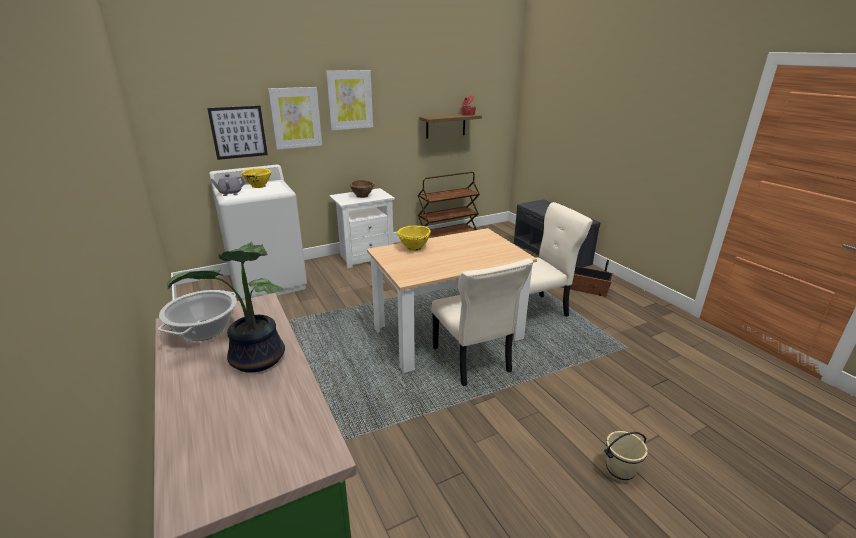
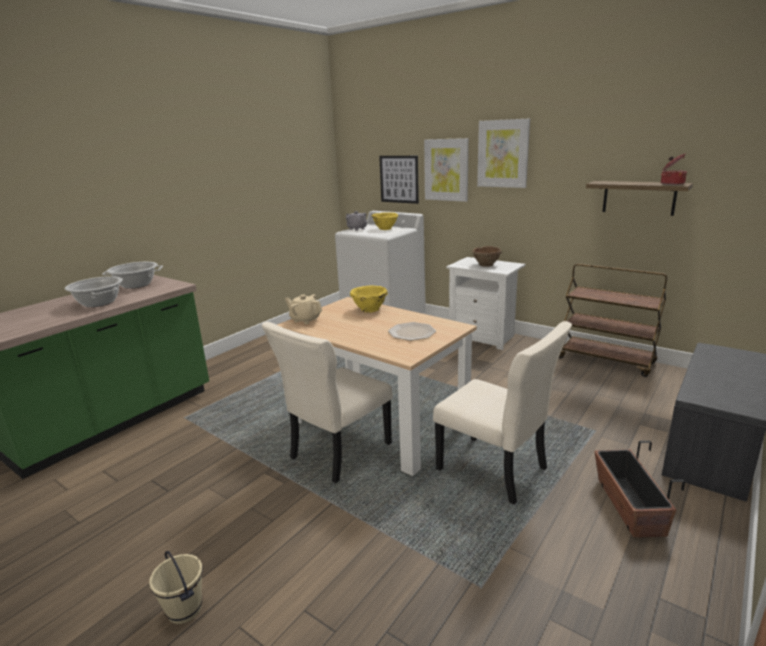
camera: 65 degrees right, 5 degrees down
(256, 361) = (98, 303): potted plant -> cooking pot
(405, 273) = (305, 320): none -> beige teapot
(480, 246) = (411, 333): none -> plate

